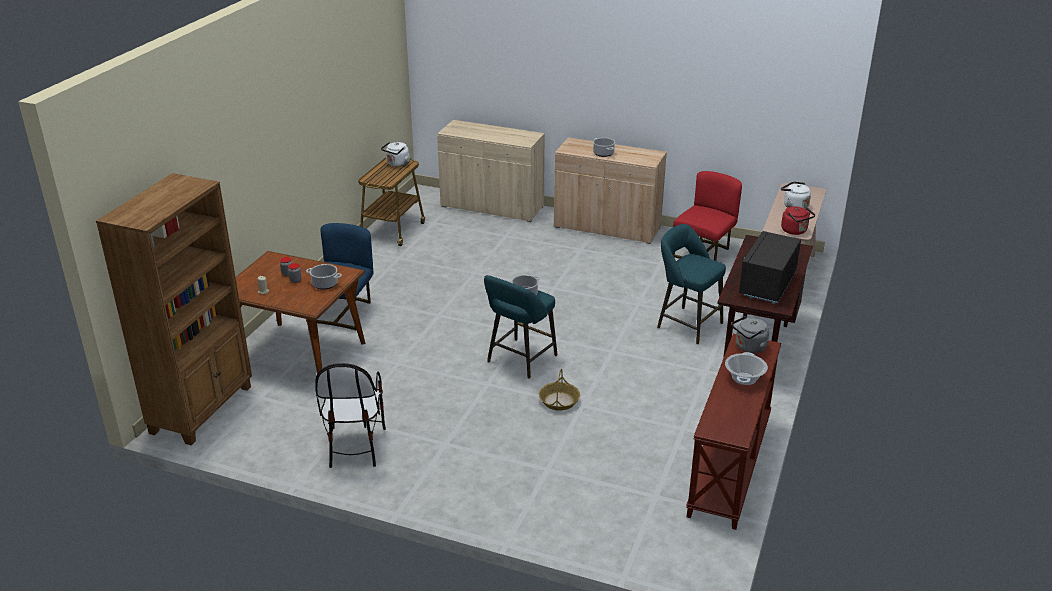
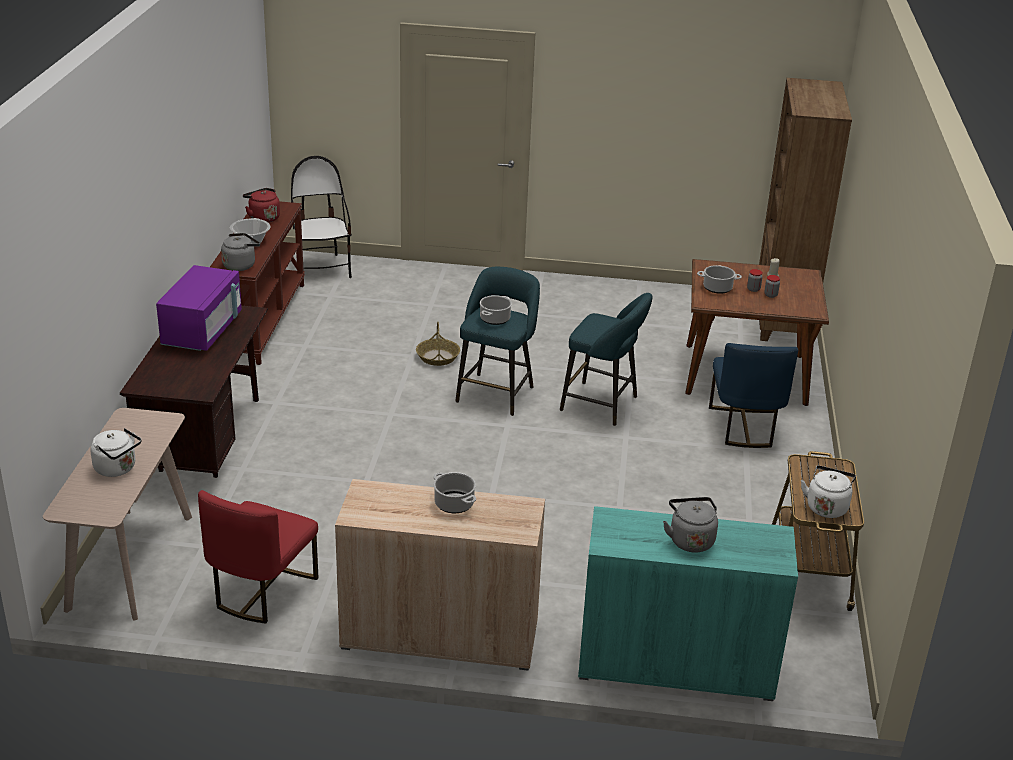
camera: 165 degrees right, 0 degrees up
(355, 446) = (613, 305): chair -> chair (322, 268)
(492, 133) = (690, 540): none -> grey kettle
(492, 207) = (676, 664): beige cabinet -> turquoise cabinet
(686, 324) = (297, 458): turquoise stool -> turquoise stool (603, 405)
(767, 285) = (203, 331): black microwave -> purple microwave
(795, 231) = (134, 419): red kettle -> red kettle (263, 218)

